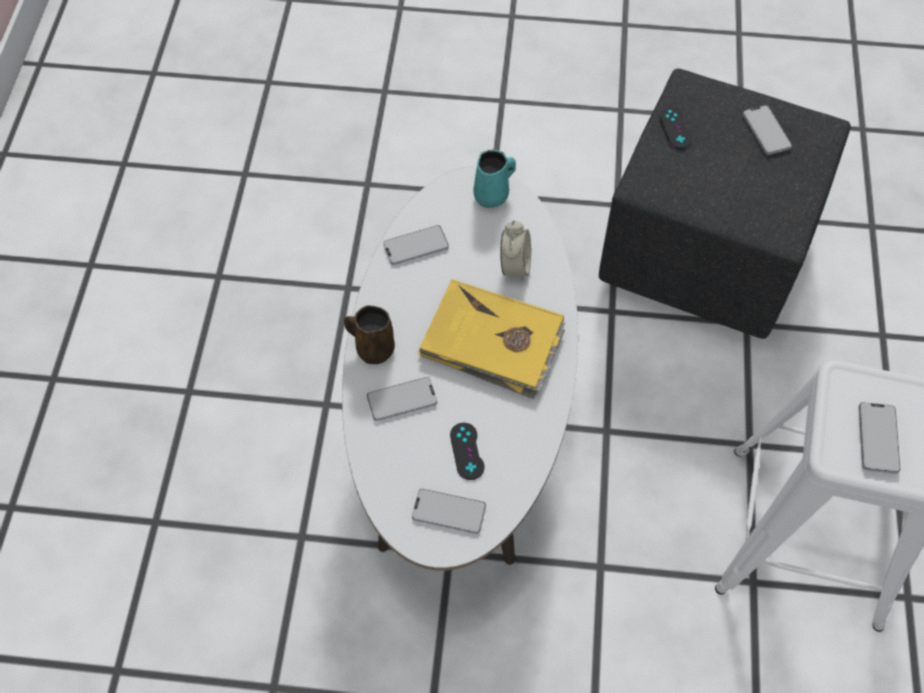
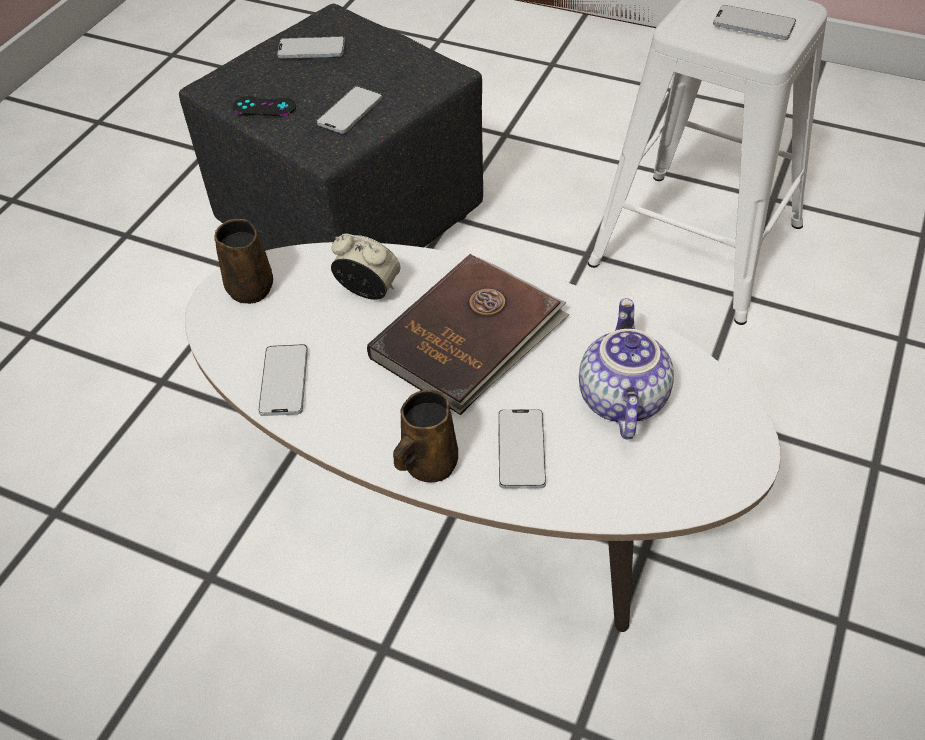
camera: 70 degrees left, 10 degrees down
(449, 512) = (702, 436): phone -> phone (350, 111)
(467, 451) = (619, 398): black game controller -> teapot
(492, 342) = (469, 337): yellow book -> brown book
(493, 195) = (250, 286): turquoise mug -> brown mug

